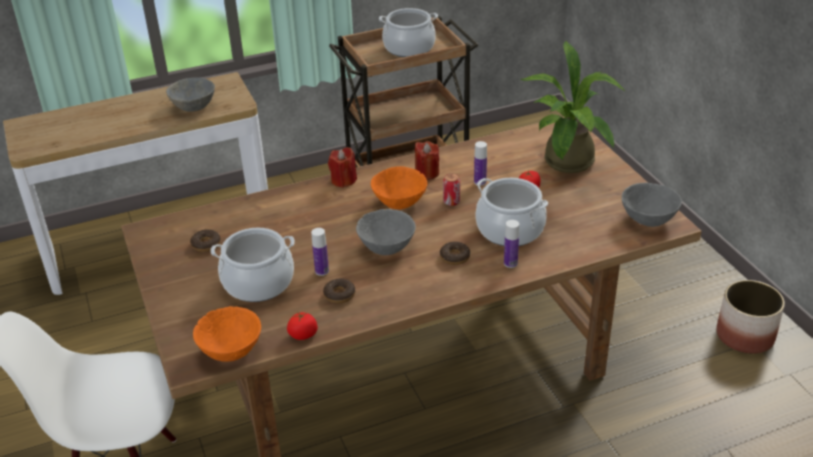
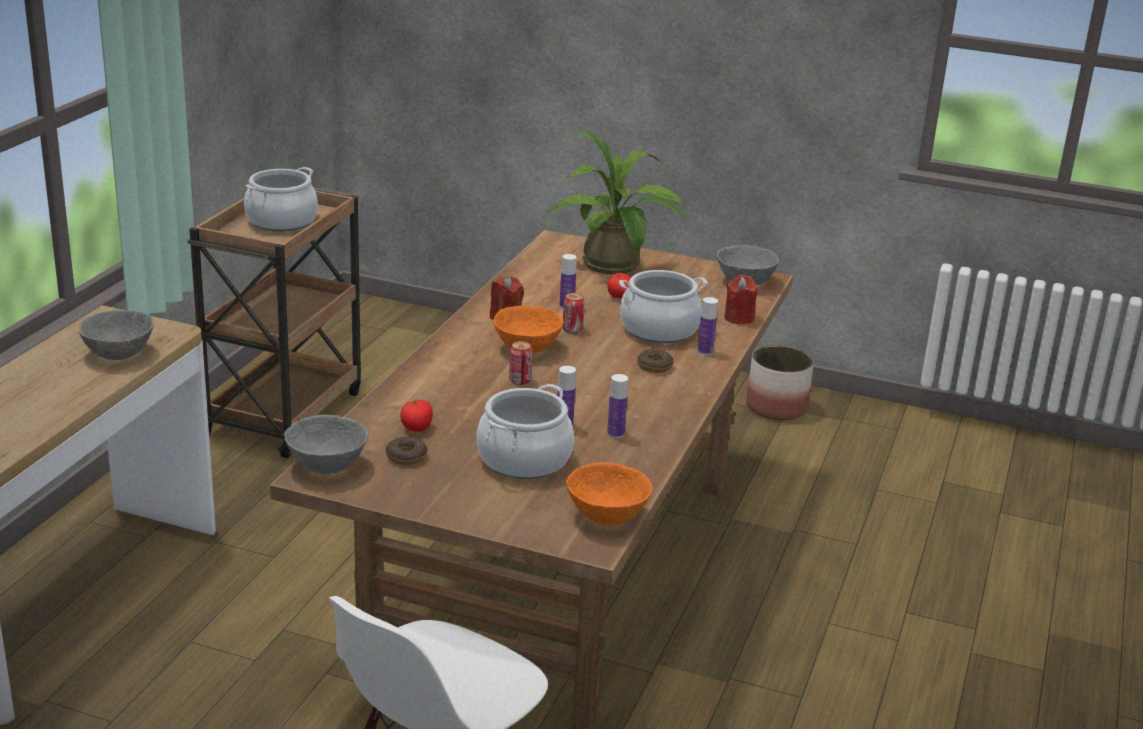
camera: 50 degrees left, 10 degrees down
(303, 335) = (644, 474): tomato -> tomato (417, 428)
(339, 295) = (615, 434): donut -> bottle
(343, 180) = (438, 352): red candle -> red candle (739, 318)
(353, 225) = (520, 381): none -> can
(387, 247) = (584, 383): grey bowl -> grey bowl (327, 465)

